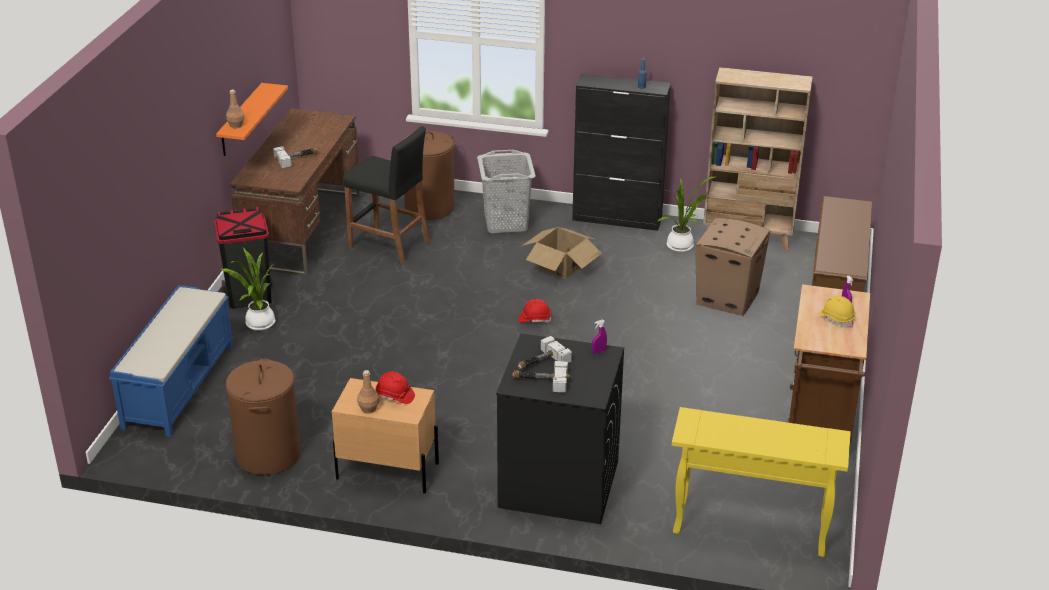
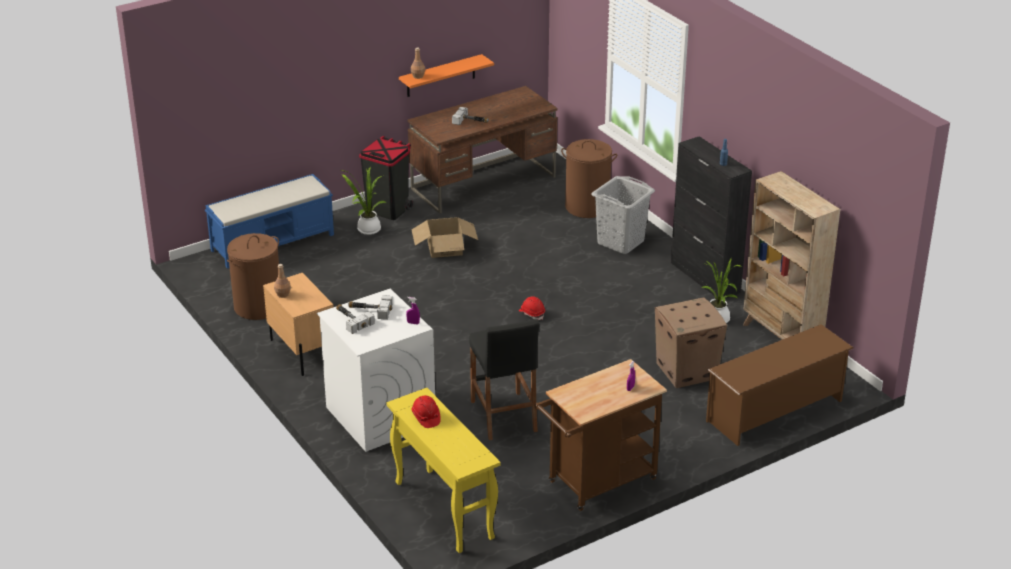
camera: 45 degrees right, 0 degrees up
(389, 245) = (521, 219): black stool -> black stool (504, 416)
(395, 396) = (307, 295): red hard hat -> red hard hat (426, 418)
(558, 484) = (380, 415): black washing machine -> white washing machine
(561, 265) = (610, 288): cardboard box -> cardboard box (445, 248)
(836, 319) = (608, 391): yellow hard hat -> none

